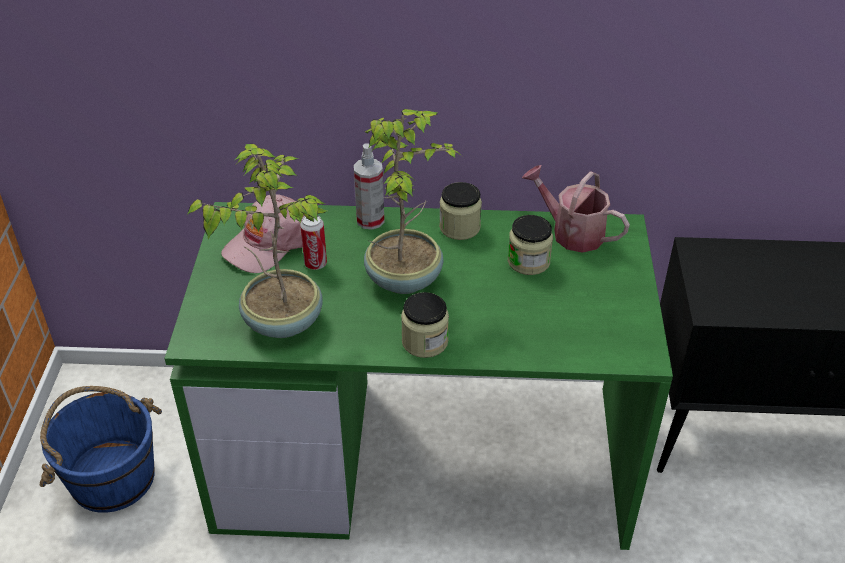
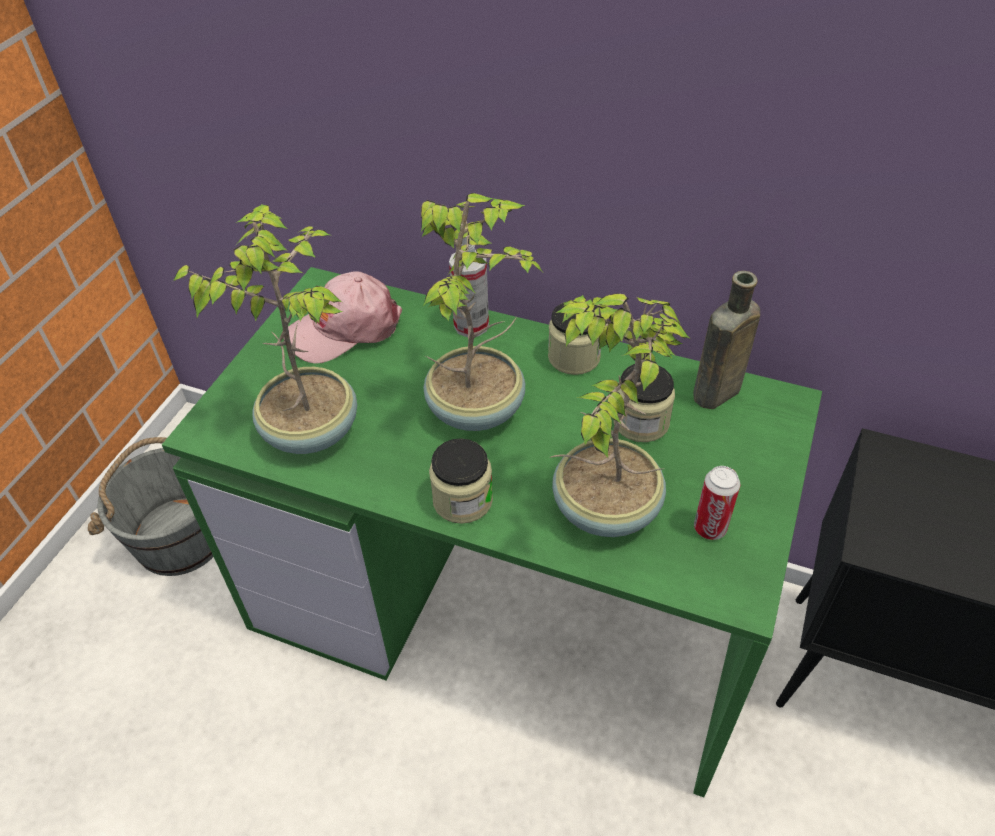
camera: 20 degrees right, 5 degrees up
(112, 476) = (180, 536): blue bucket -> grey bucket
(315, 264) = (383, 366): can -> can (710, 528)
(527, 323) = (603, 508): none -> potted plant
(571, 232) = (714, 395): watering can -> brown bottle

